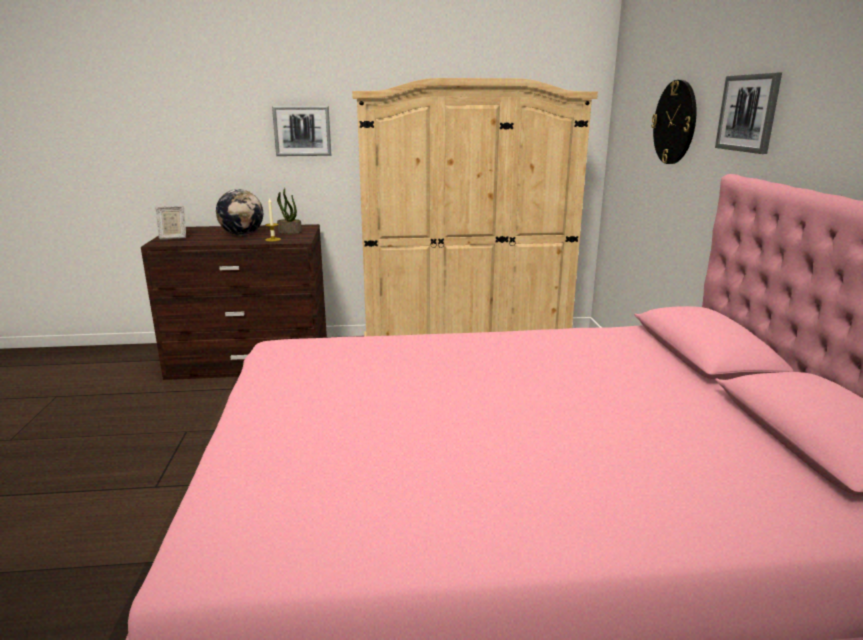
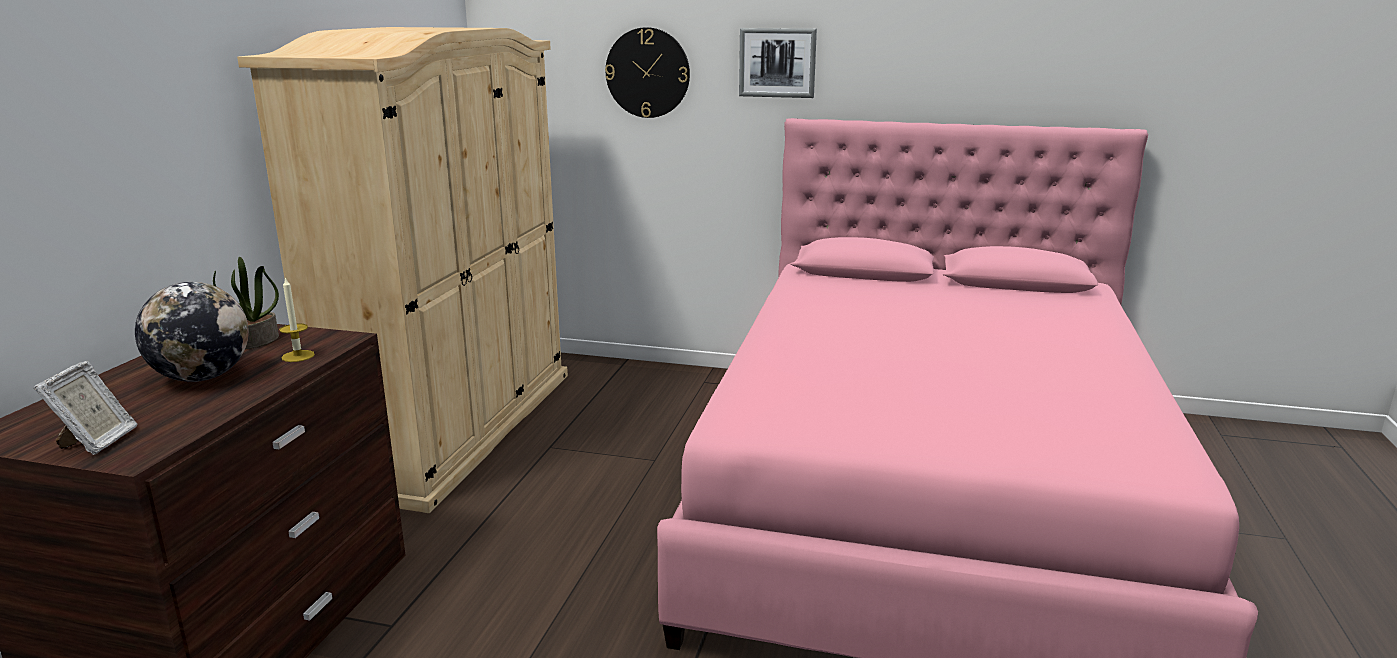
camera: 70 degrees left, 0 degrees up
(302, 131) = (160, 142): picture -> none

